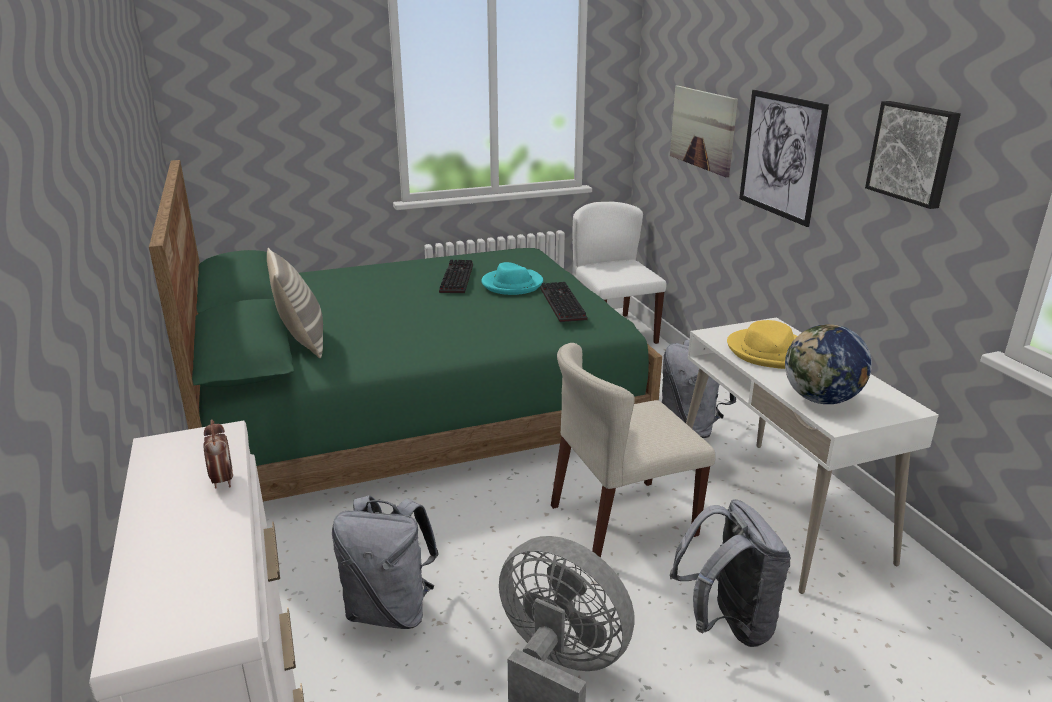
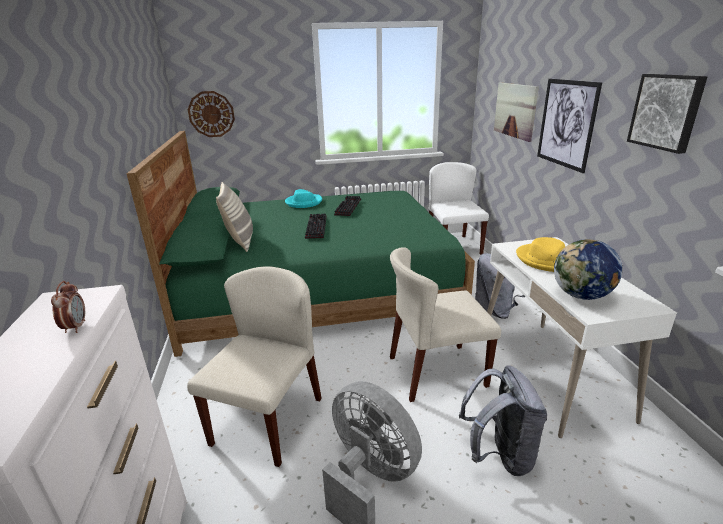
camera: 10 degrees right, 0 degrees up
(222, 132) = (211, 114): none -> wall clock
(390, 610) = (268, 420): grey backpack -> beige chair
(512, 284) = (382, 211): turquoise hat -> turquoise hat (303, 202)
(560, 303) = (409, 223): keyboard -> keyboard (315, 227)

